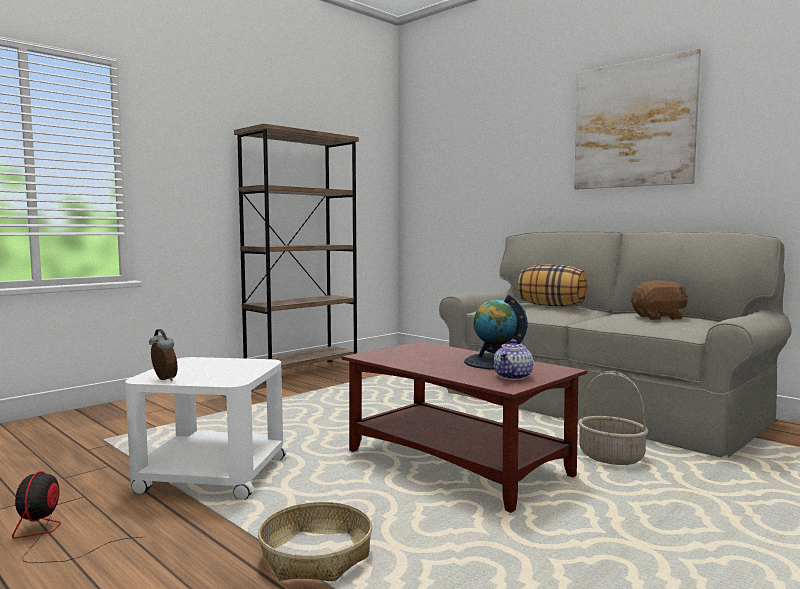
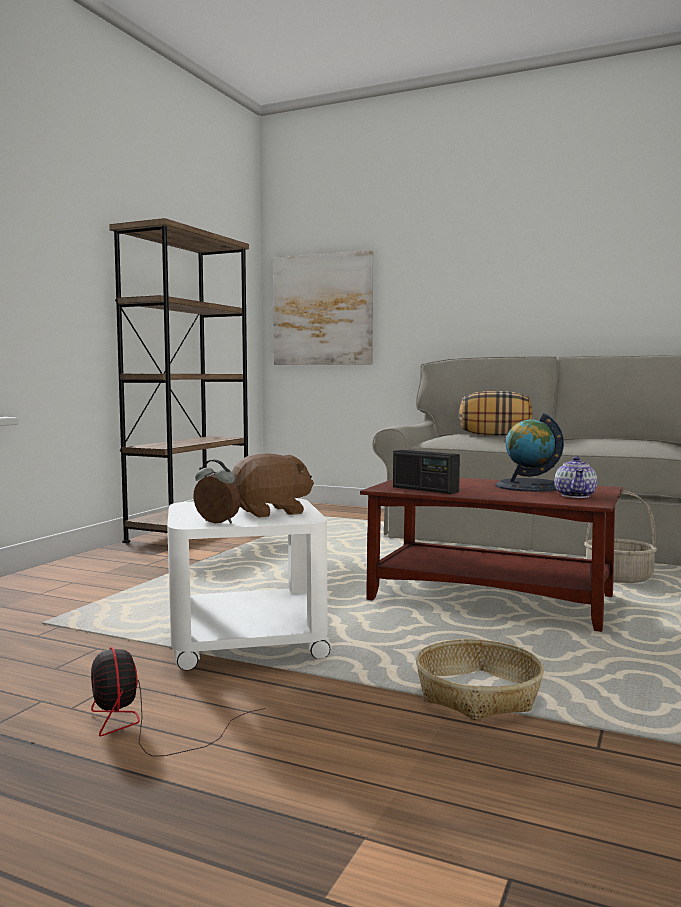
camera: 20 degrees left, 0 degrees up
(394, 359) = (425, 489): none -> radio
(634, 125) = (557, 247): picture -> picture (323, 310)
(659, 317) = (619, 440): brown plush toy -> brown plush toy (271, 512)

